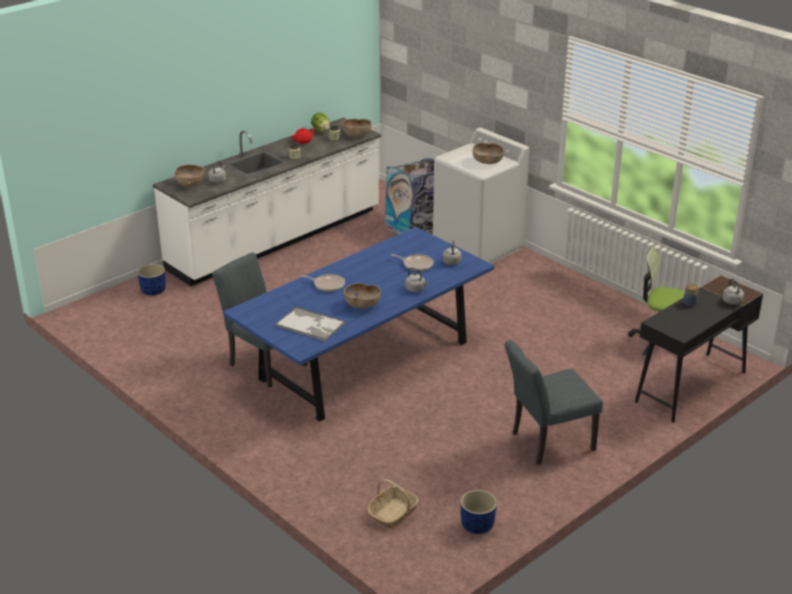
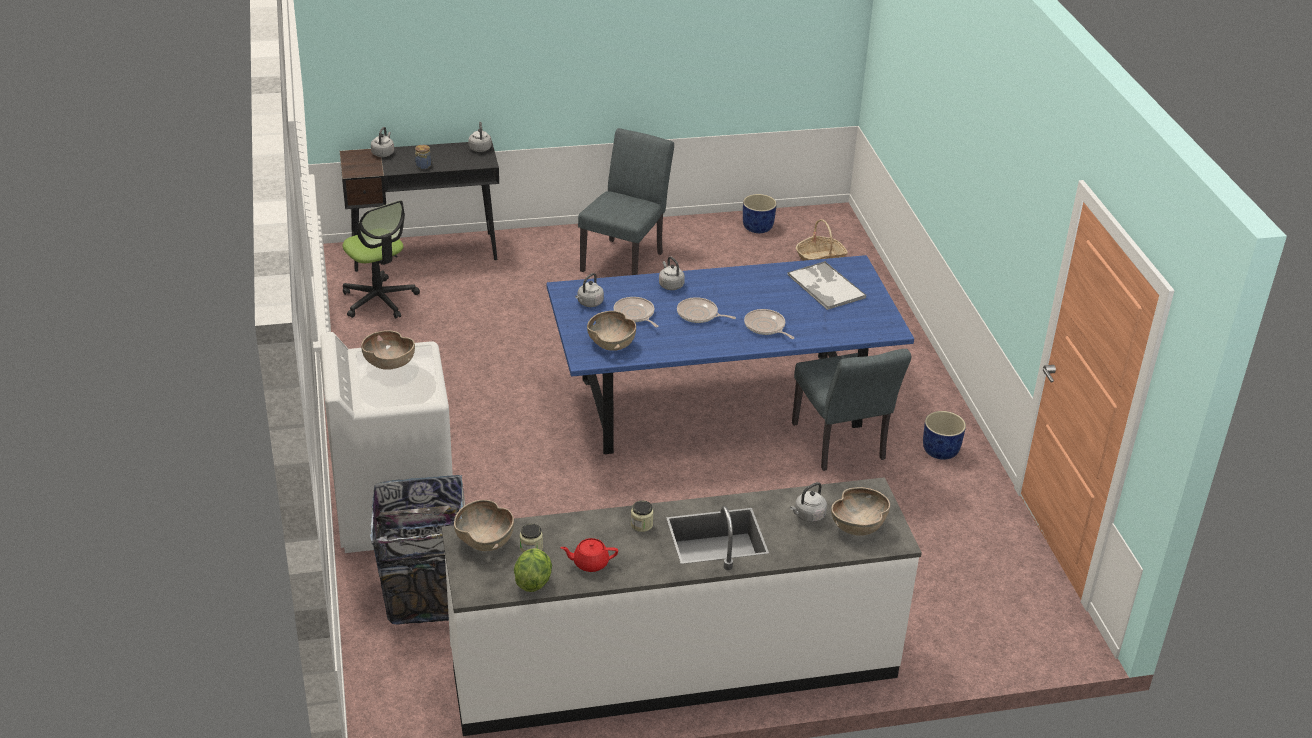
camera: 150 degrees left, 5 degrees up
(154, 291) = (933, 632): blue planter -> blue planter (940, 450)
(362, 305) = (749, 288): brown bowl -> brown bowl (612, 343)
(377, 278) = (699, 314): none -> frying pan
(546, 443) = (625, 259): grey chair -> grey chair turned 75 degrees counterclockwise
(680, 333) = (480, 148): none -> grey kettle

